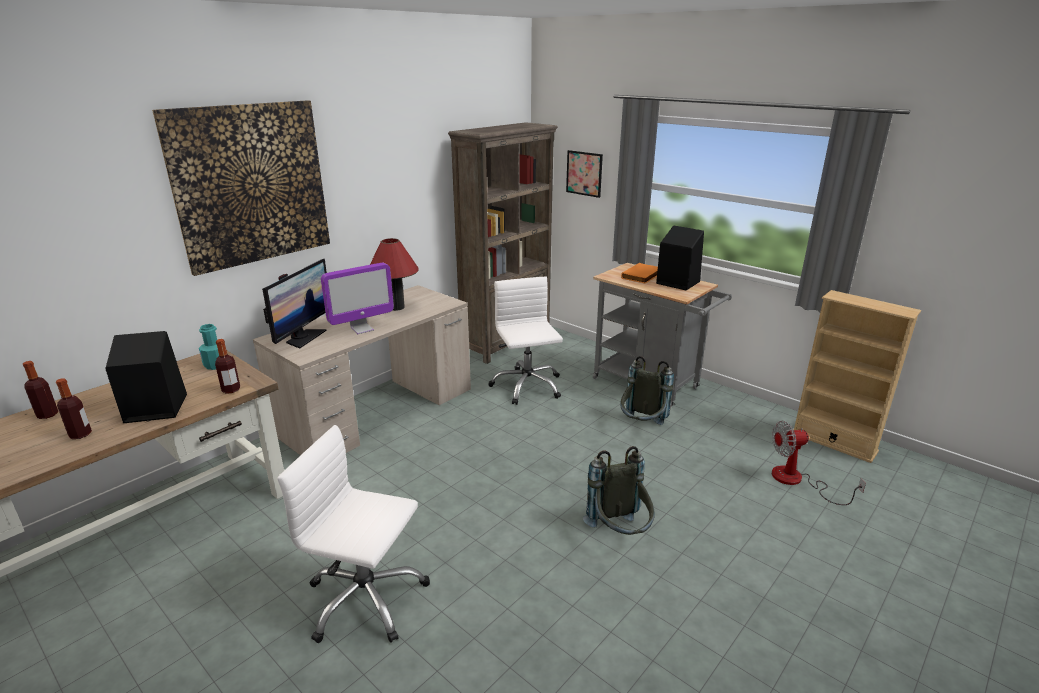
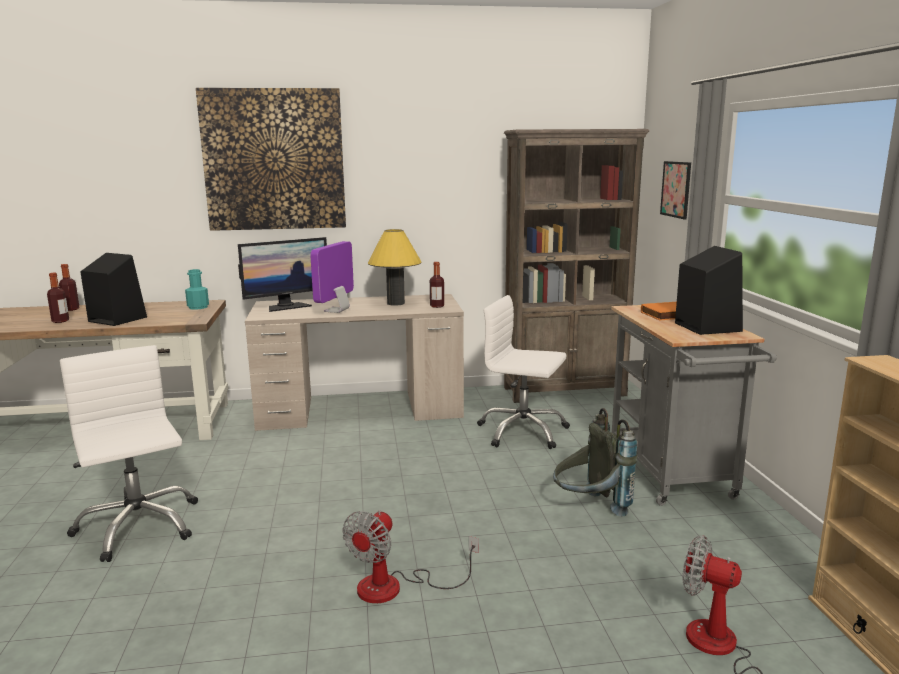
camera: 40 degrees right, 10 degrees down
(231, 390) = (173, 321): bottle -> bottle (437, 306)
(362, 329) = (337, 310): monitor -> monitor turned 105 degrees clockwise
(396, 307) = (395, 303): red table lamp -> yellow table lamp
(526, 386) = (522, 432): white office chair -> white office chair turned 90 degrees counterclockwise
(620, 534) = (395, 587): grey backpack -> fan

